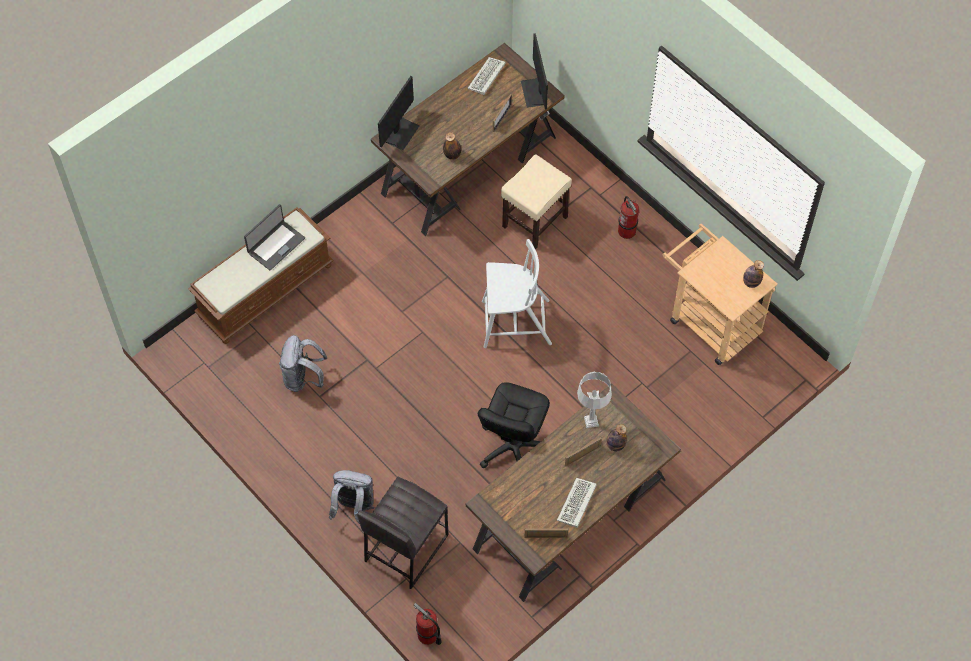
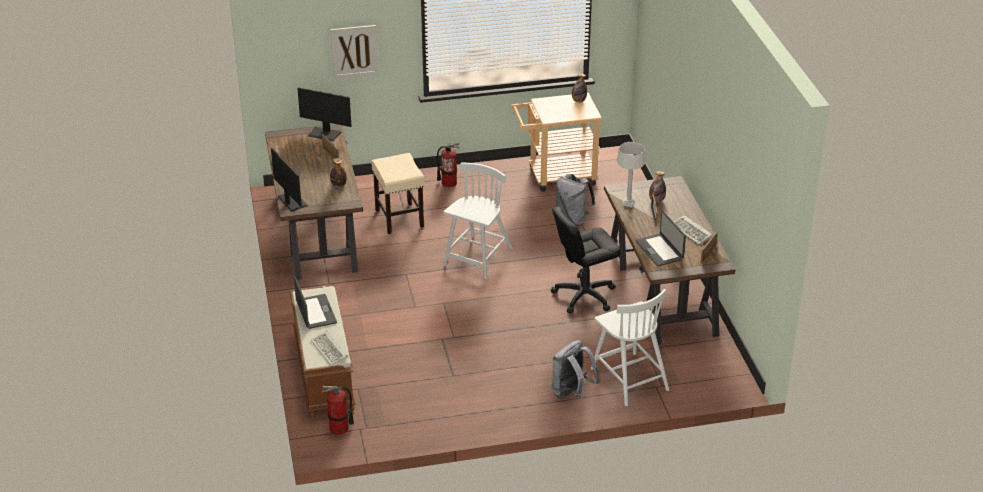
camera: 60 degrees left, 25 degrees down
(303, 378) = (427, 378): grey backpack -> grey backpack (572, 219)
(405, 548) = (628, 378): grey stool -> white chair
(427, 635) = (714, 393): fire extinguisher -> fire extinguisher (339, 428)
(486, 78) = (287, 149): keyboard -> keyboard (330, 350)
(513, 447) = (584, 295): black office chair -> black office chair turned 105 degrees clockwise
(523, 488) = (660, 250): none -> laptop
(594, 47) = (354, 51): none -> picture

